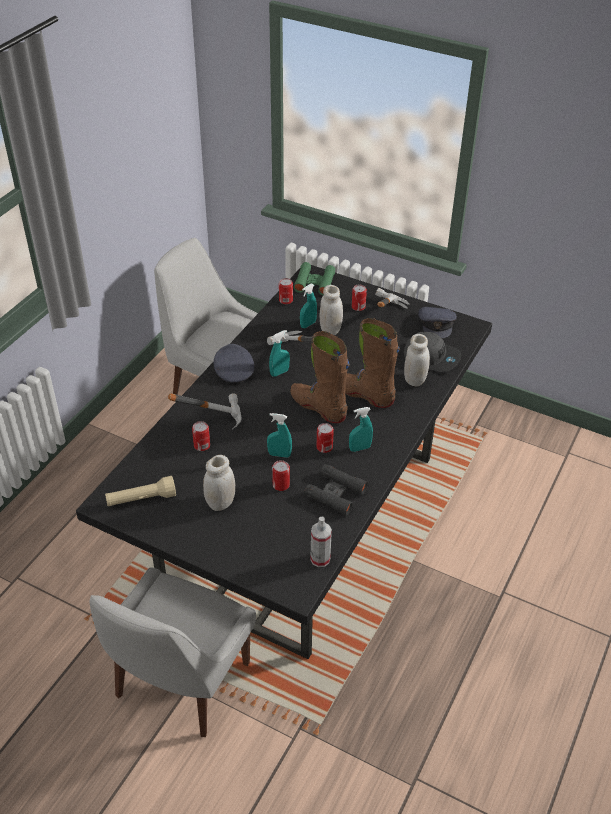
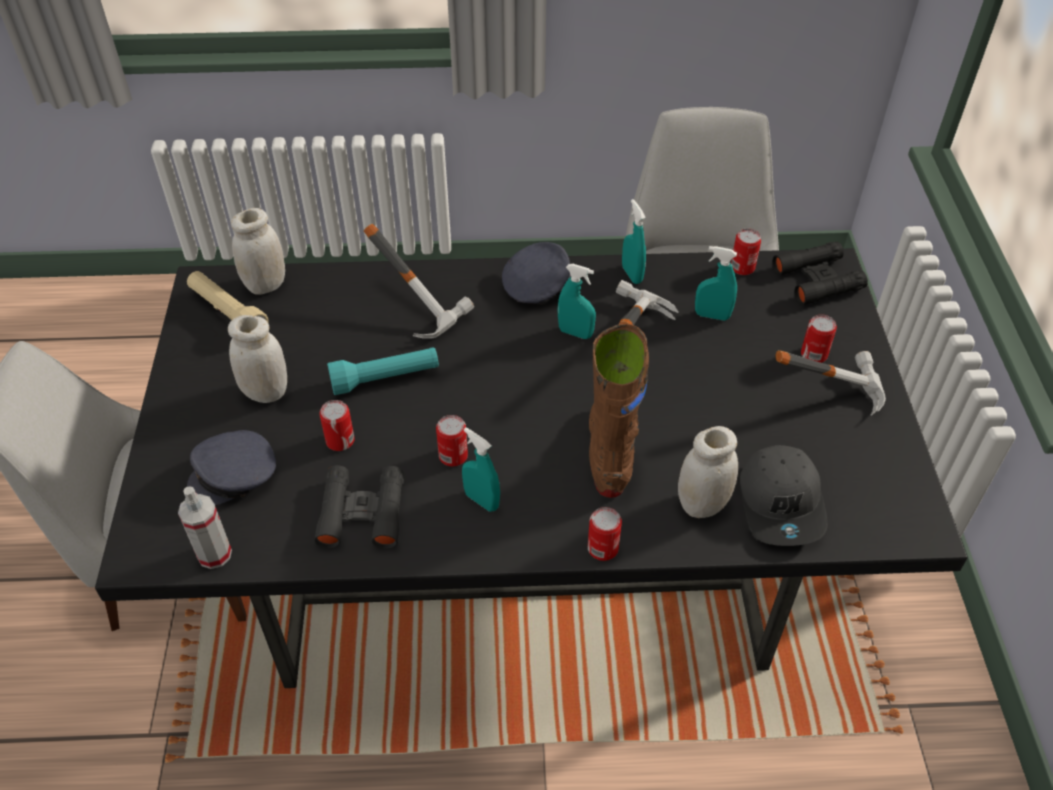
camera: 60 degrees right, 5 degrees up
(202, 445) = (364, 323): can -> can (603, 548)
(251, 452) = (385, 379): none -> turquoise flashlight
(279, 454) = (401, 411): turquoise spray bottle -> turquoise spray bottle (632, 274)
(314, 283) = (817, 280): green binoculars -> black binoculars
(318, 407) = (535, 410): brown boot -> none
(330, 329) = (725, 346): white jar -> white jar (265, 285)
(436, 324) = (875, 475): grey cap -> grey cap (235, 475)

